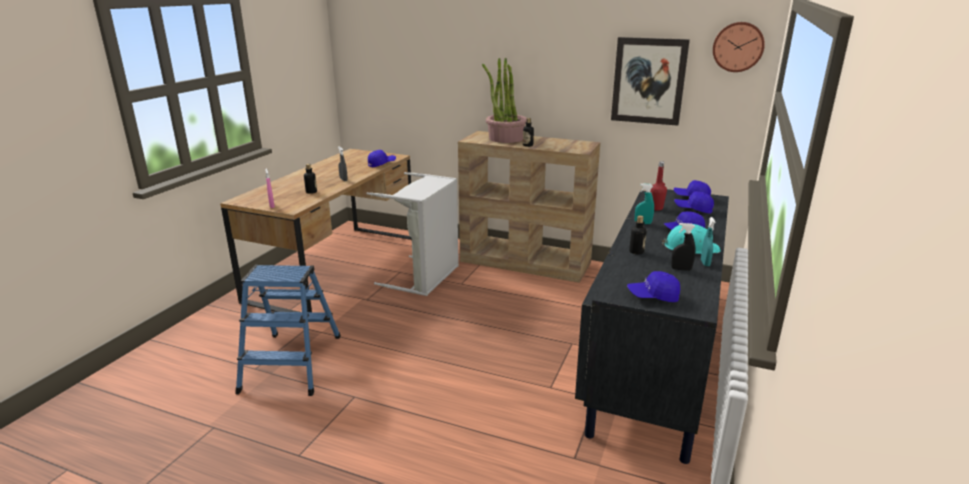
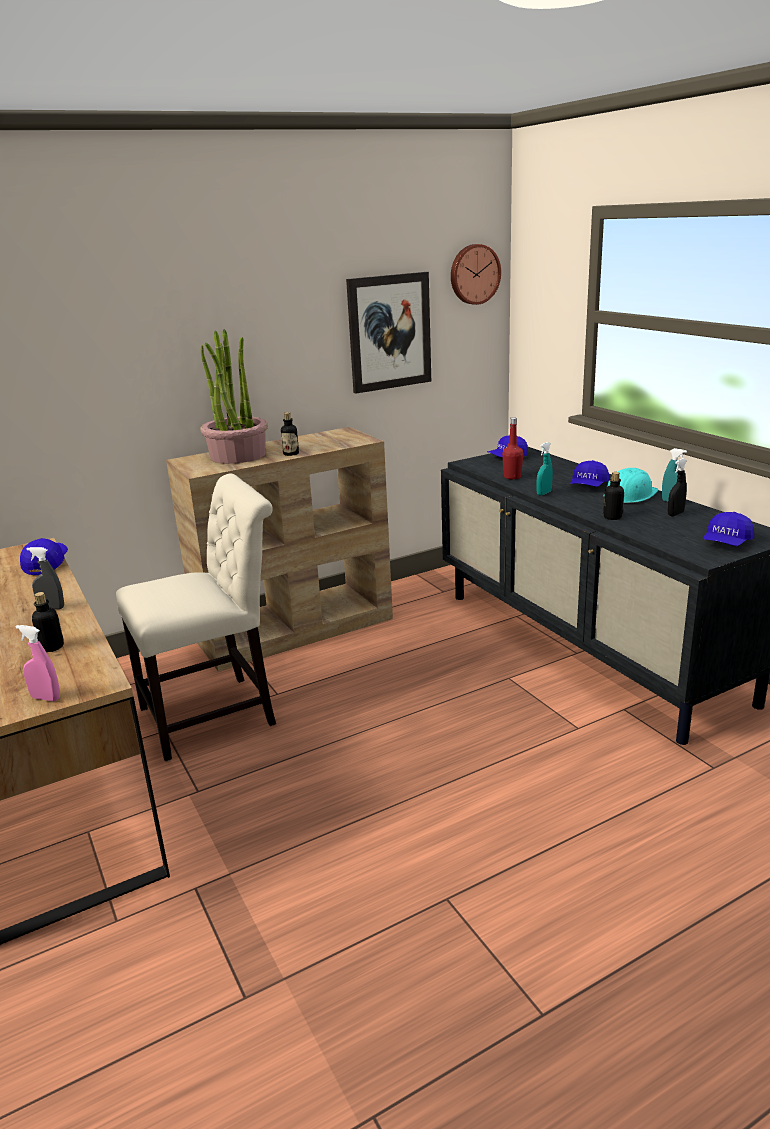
camera: 50 degrees left, 0 degrees up
(292, 362) = (279, 940): blue step ladder -> none
(425, 277) = (217, 714): grey laundry basket -> beige chair
(693, 209) = (538, 466): blue cap -> none

